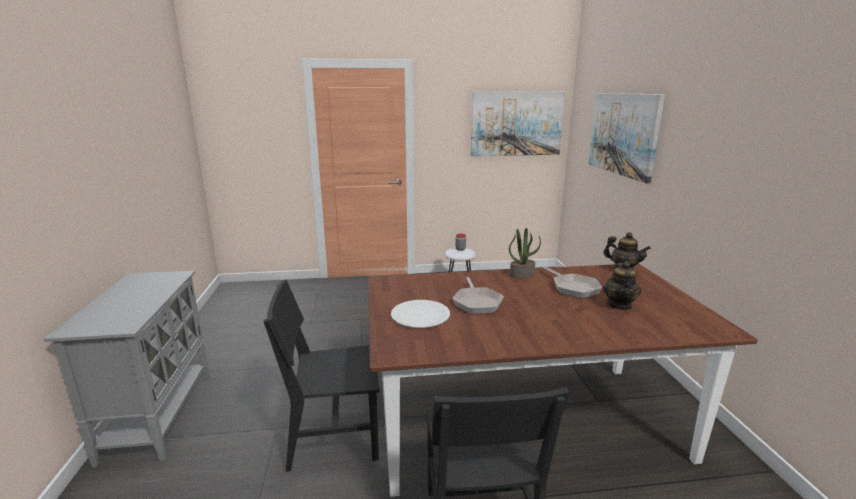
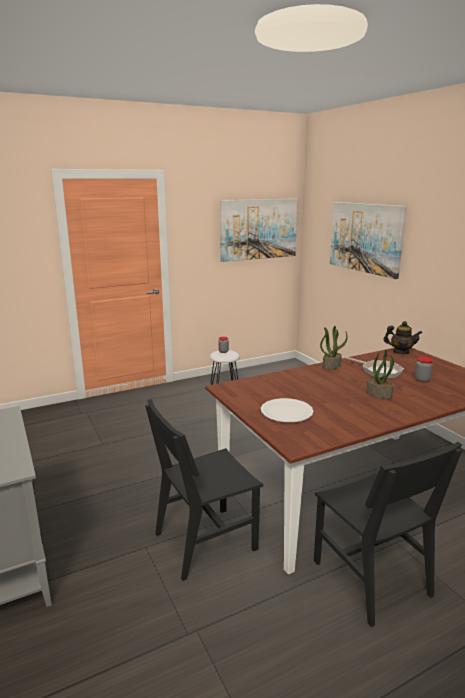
camera: 20 degrees left, 0 degrees up
(477, 302) = (319, 394): frying pan -> none
(547, 313) = (379, 394): none -> potted plant
(619, 305) = (422, 380): teapot -> jar

